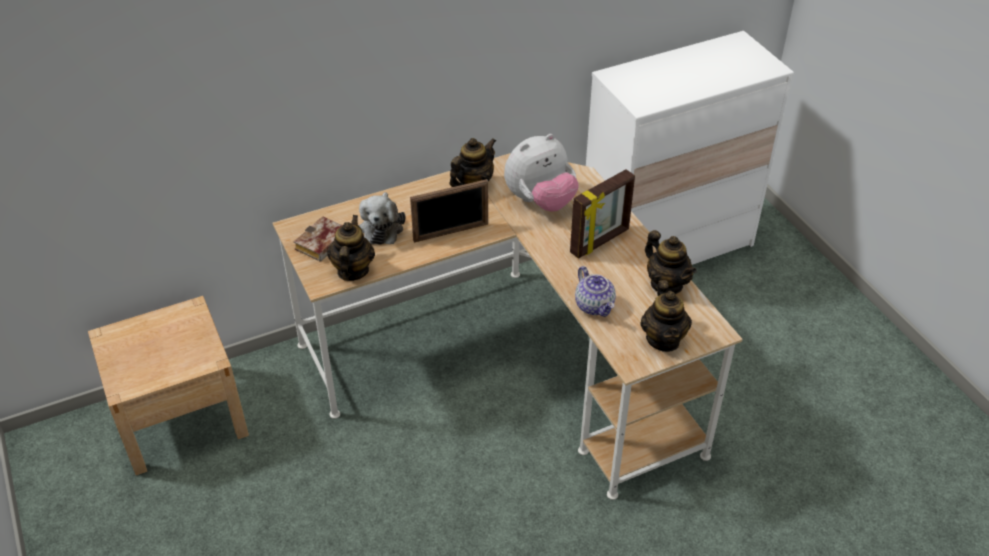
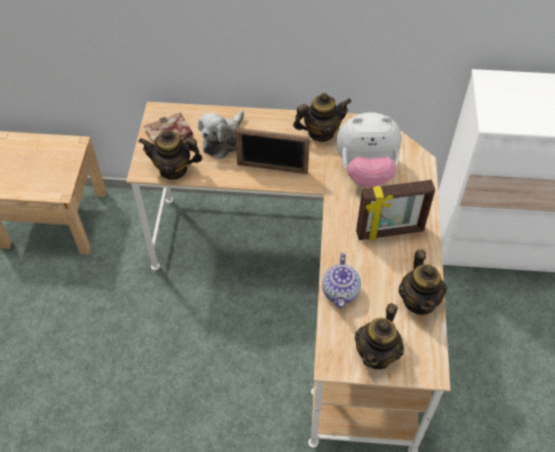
camera: 30 degrees right, 10 degrees up
(352, 271) = (173, 169): teapot -> teapot turned 120 degrees counterclockwise

